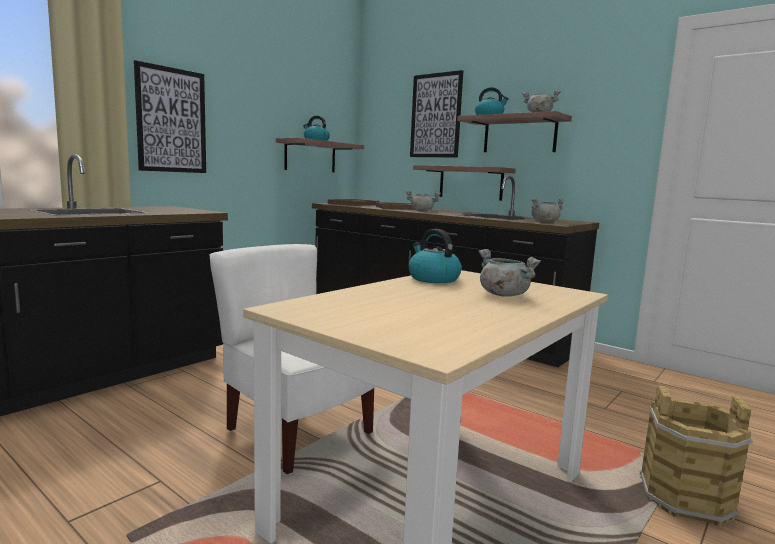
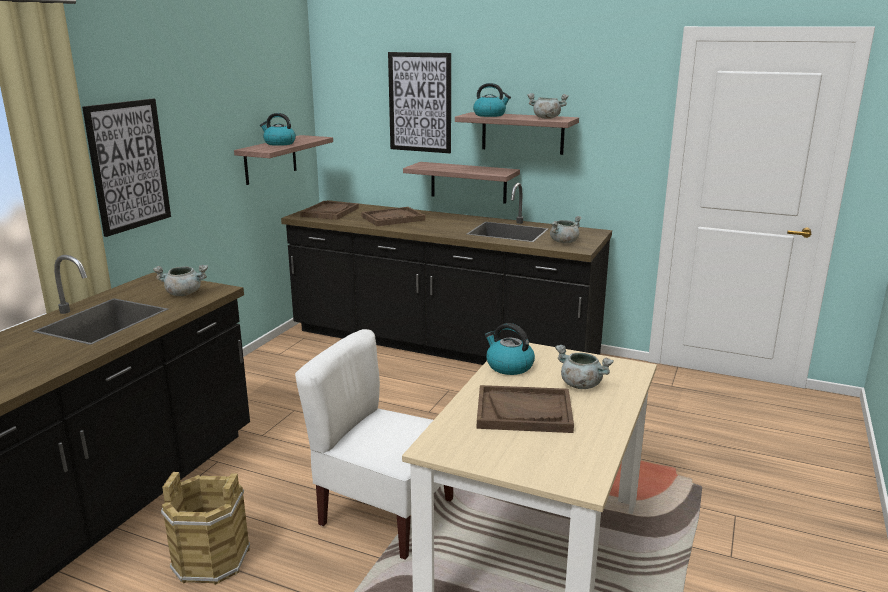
camera: 15 degrees left, 10 degrees up
(418, 301) = (524, 411): none -> brown tray
(422, 211) = (424, 227): grey cooking pot -> grey cooking pot (184, 293)
(685, 498) = (716, 508): brown bucket -> brown bucket (211, 560)

